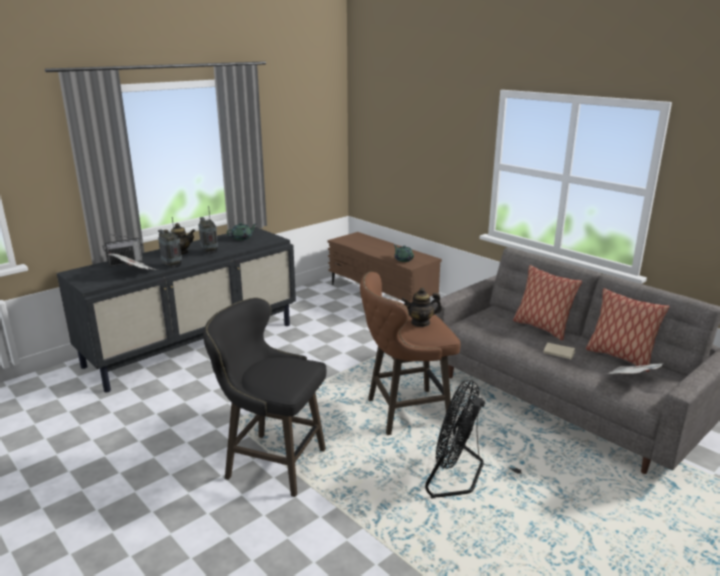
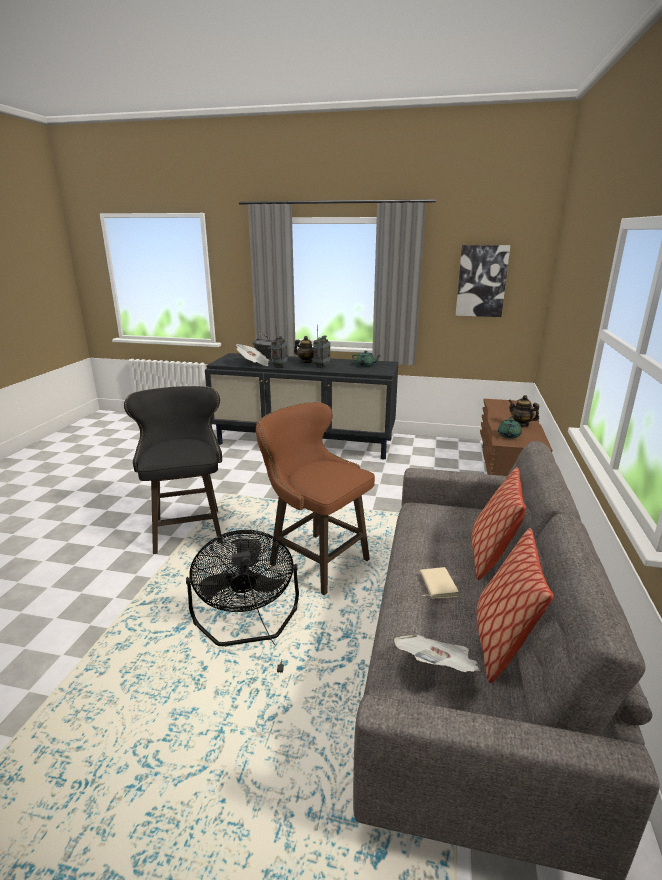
camera: 55 degrees right, 0 degrees up
(302, 134) = (481, 281): none -> picture
(420, 322) = (328, 470): teapot -> teapot (520, 424)

